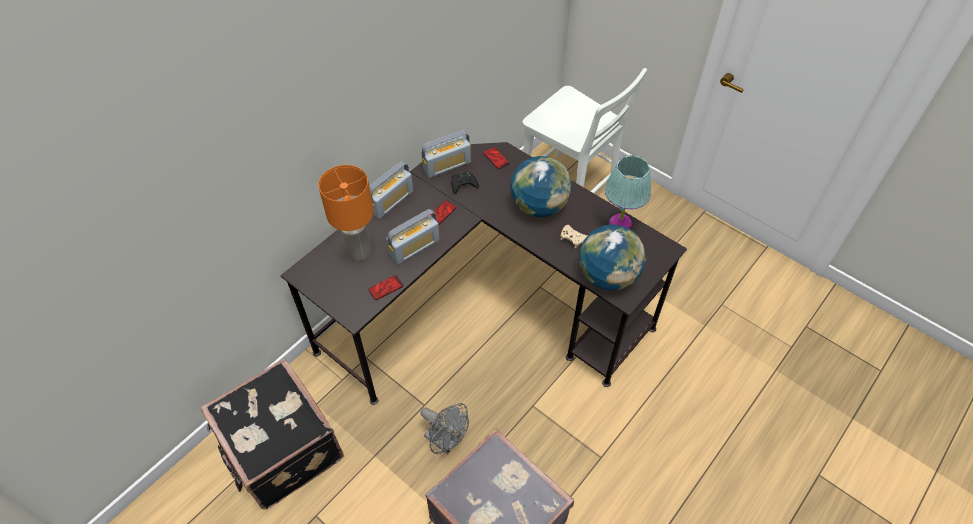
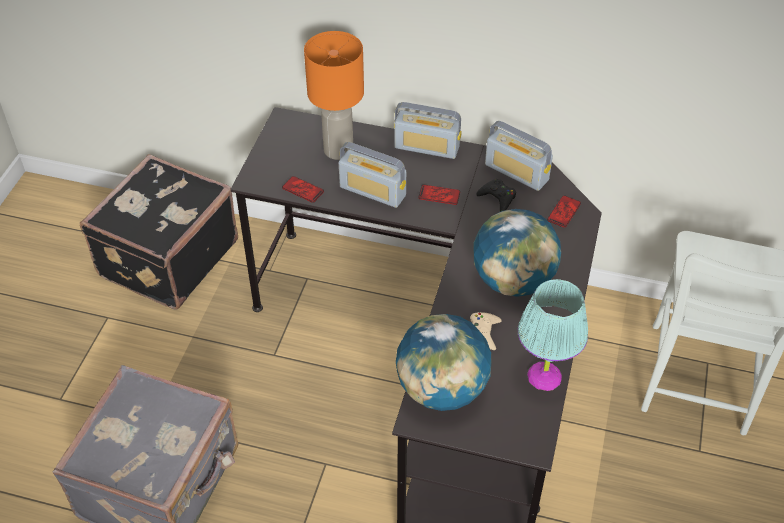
camera: 65 degrees right, 5 degrees down
(446, 441) = (237, 394): grey fan -> none

